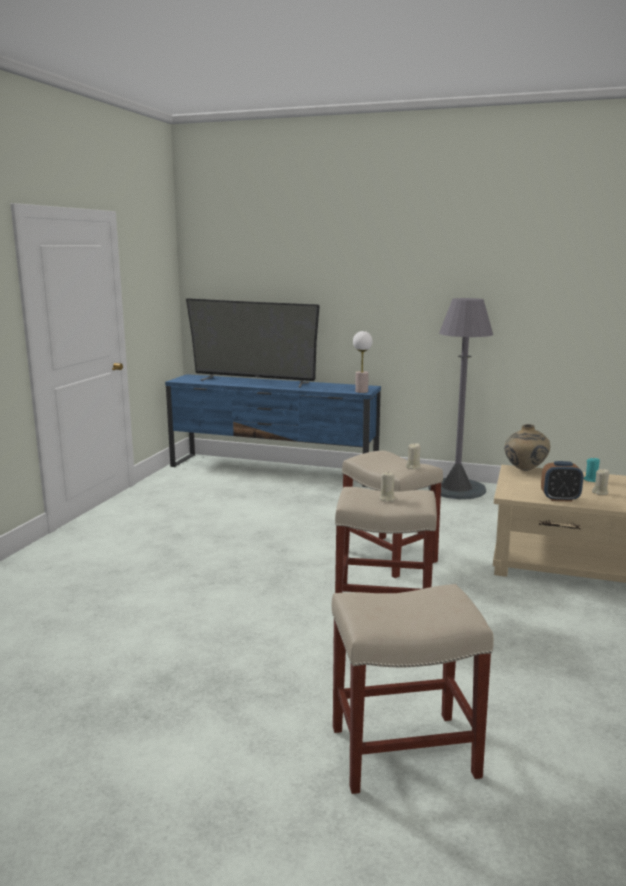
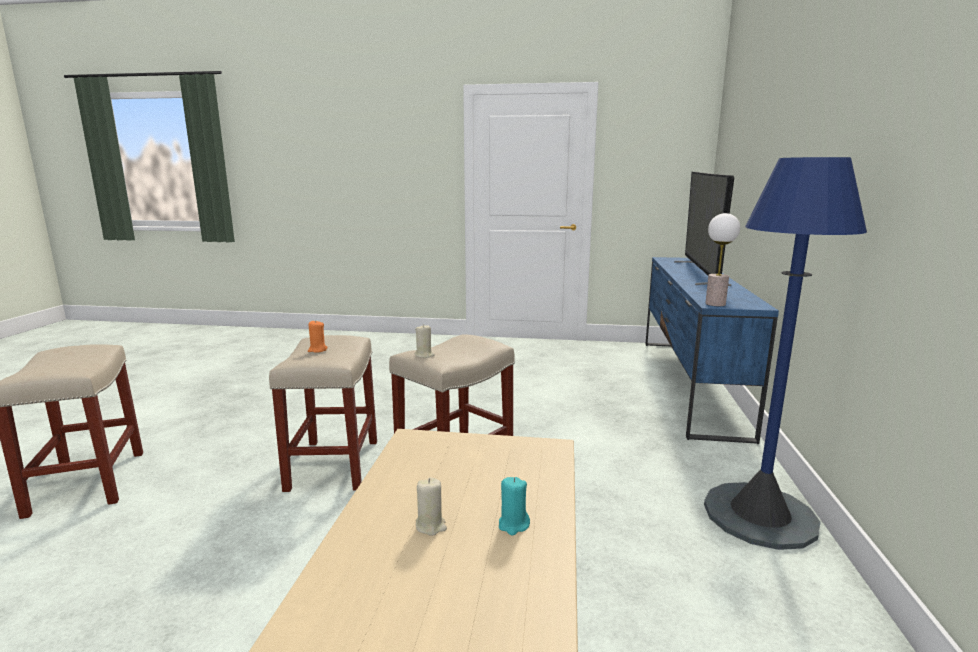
camera: 80 degrees right, 0 degrees up
(387, 499) = (317, 350): beige candle -> orange candle
(456, 489) = (760, 515): grey floor lamp -> blue floor lamp
(525, 470) = (545, 457): beige vase -> none
(560, 498) = (393, 478): alarm clock -> none

